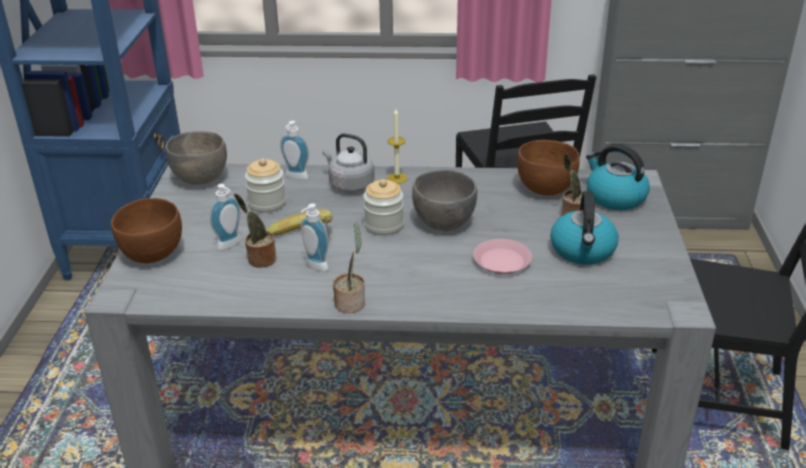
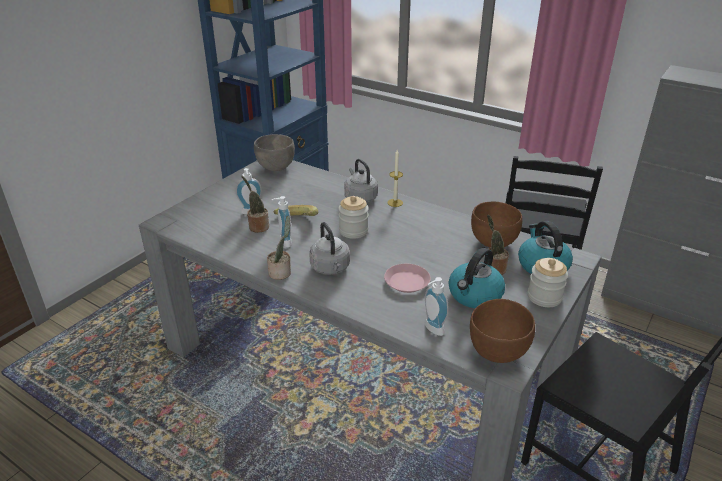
camera: 30 degrees right, 0 degrees up
(153, 254) = (205, 204): brown bowl -> brown bowl (498, 351)
(267, 204) = (298, 194): jar -> jar (544, 297)
(295, 178) = (331, 183): soap dispenser -> soap dispenser (432, 329)
(404, 277) = (331, 268): none -> grey kettle
(443, 223) = (395, 242): grey bowl -> none

